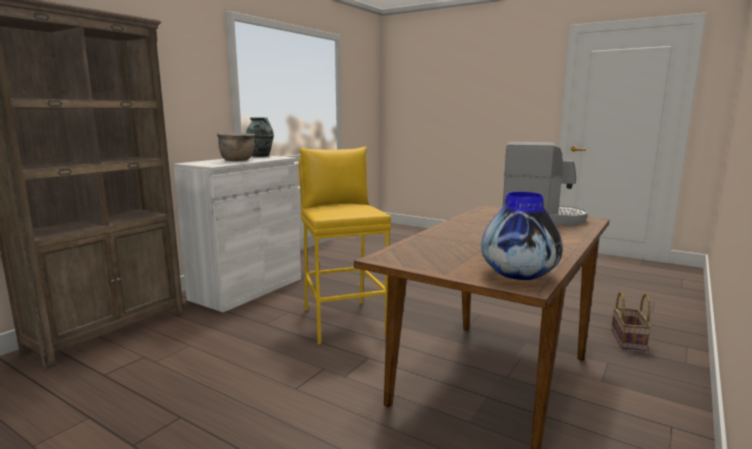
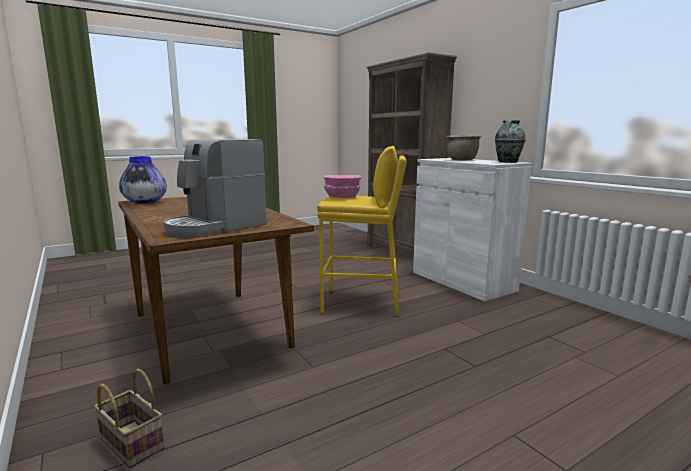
camera: 115 degrees right, 0 degrees up
(347, 210) = (341, 197): none -> pink bowl

